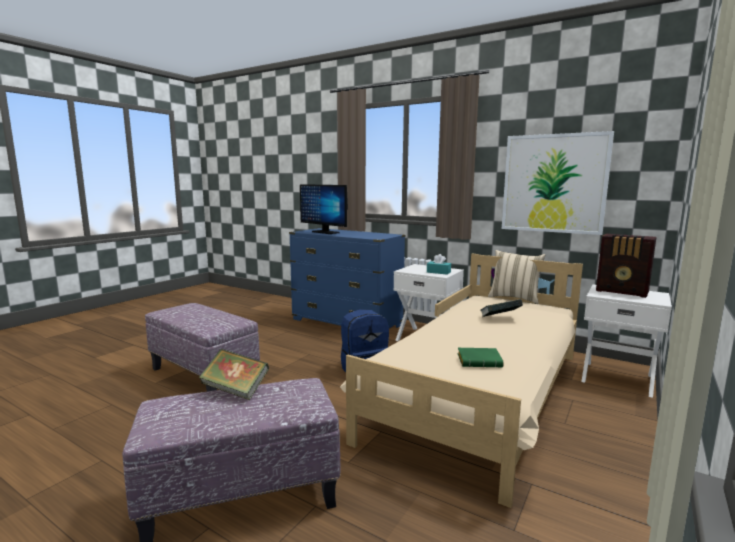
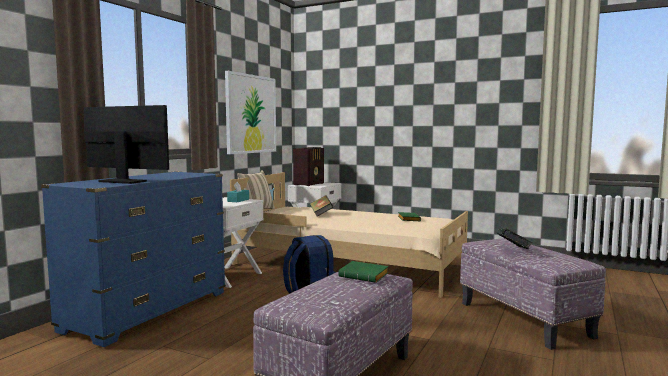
camera: 95 degrees left, 5 degrees down
(215, 320) = (365, 276): none -> green book
(325, 232) = (123, 181): monitor -> monitor turned 105 degrees counterclockwise

